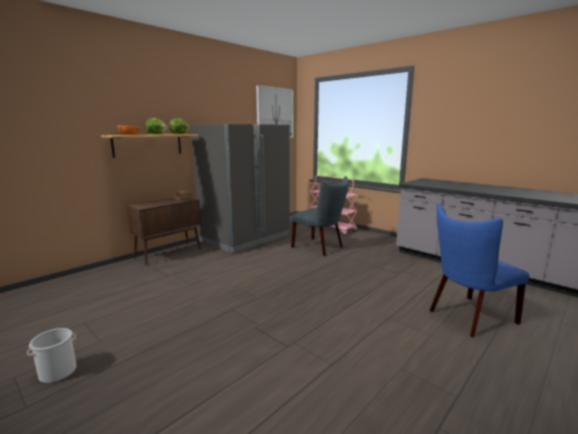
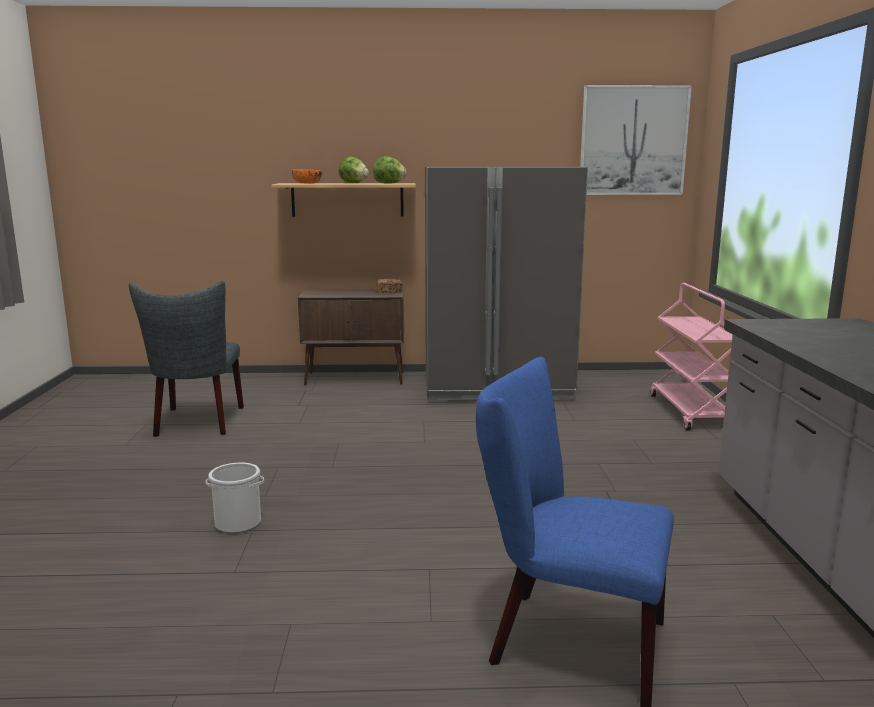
camera: 45 degrees right, 0 degrees up
(58, 372) = (59, 456): bucket -> bucket (238, 523)
(320, 247) = (584, 435): grey chair -> grey chair (197, 423)

